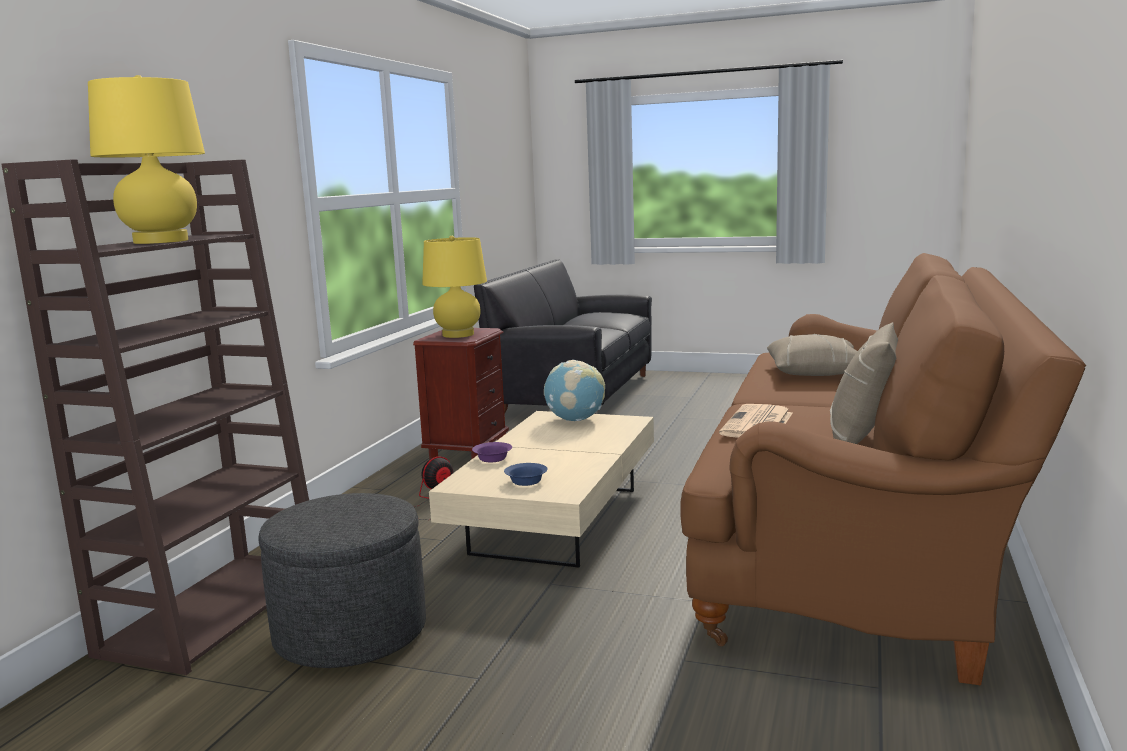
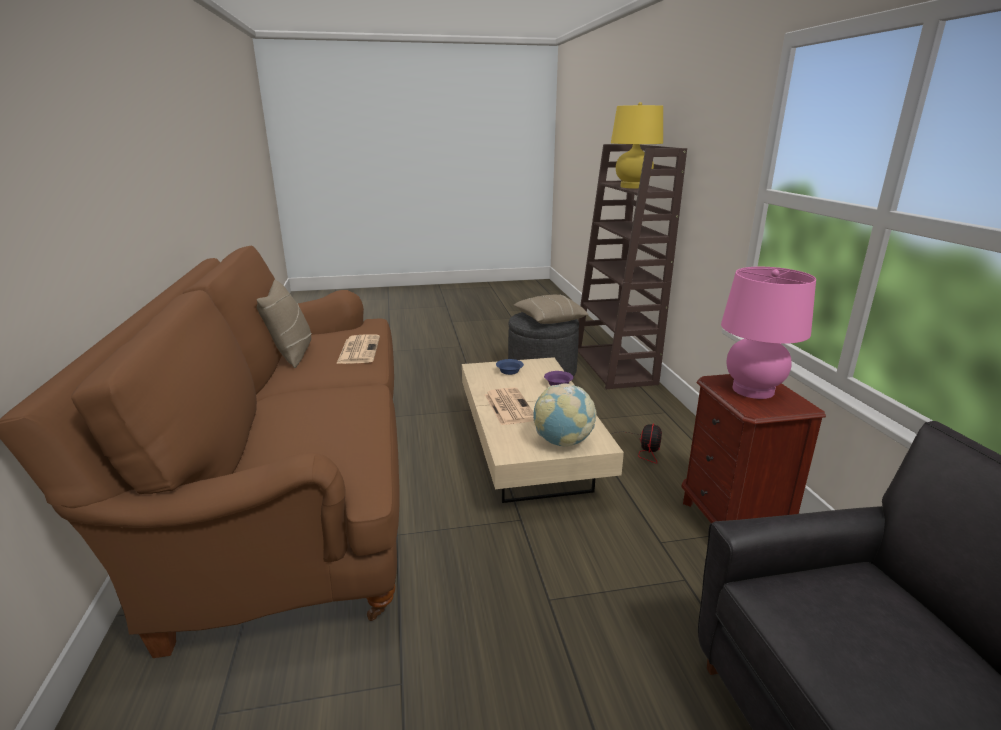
camera: 150 degrees right, 10 degrees up
(458, 334) = (753, 390): yellow table lamp -> pink table lamp
(585, 448) = (508, 406): none -> newspaper
(815, 372) = (312, 431): beige pillow -> beige pillow (549, 319)

